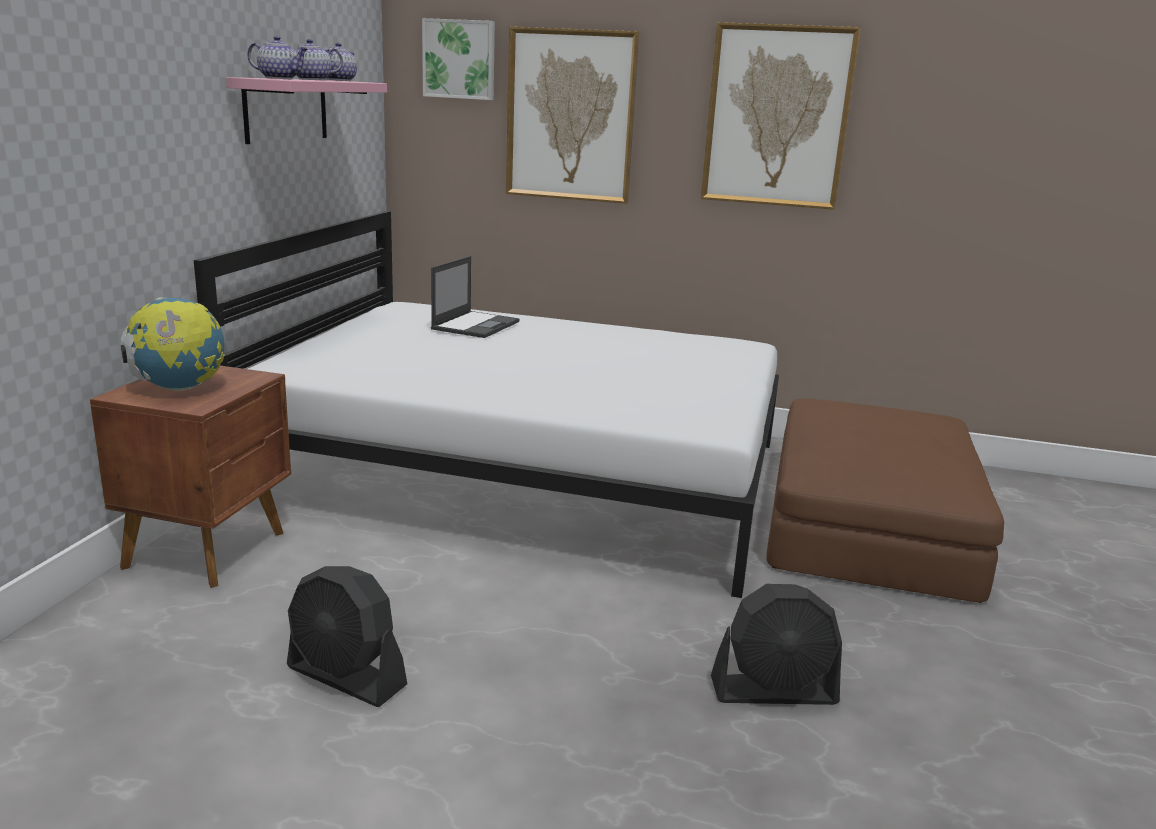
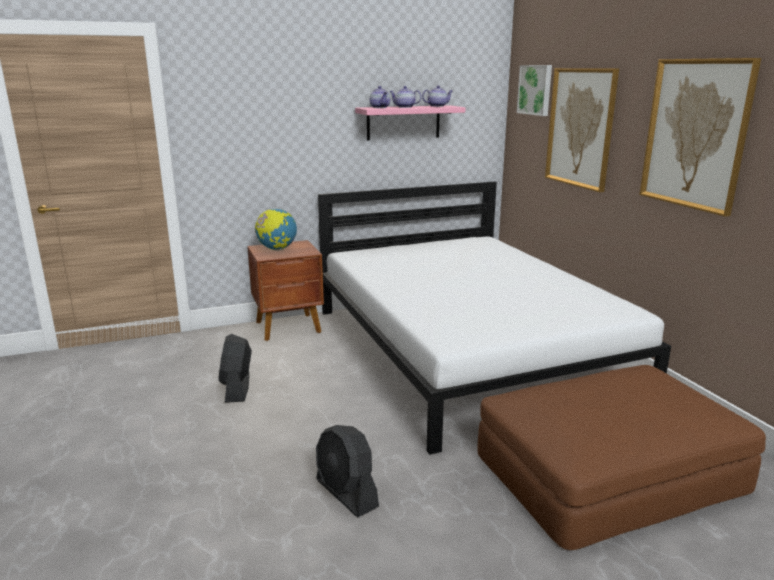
camera: 55 degrees right, 0 degrees up
(476, 325) = (485, 256): laptop -> none

